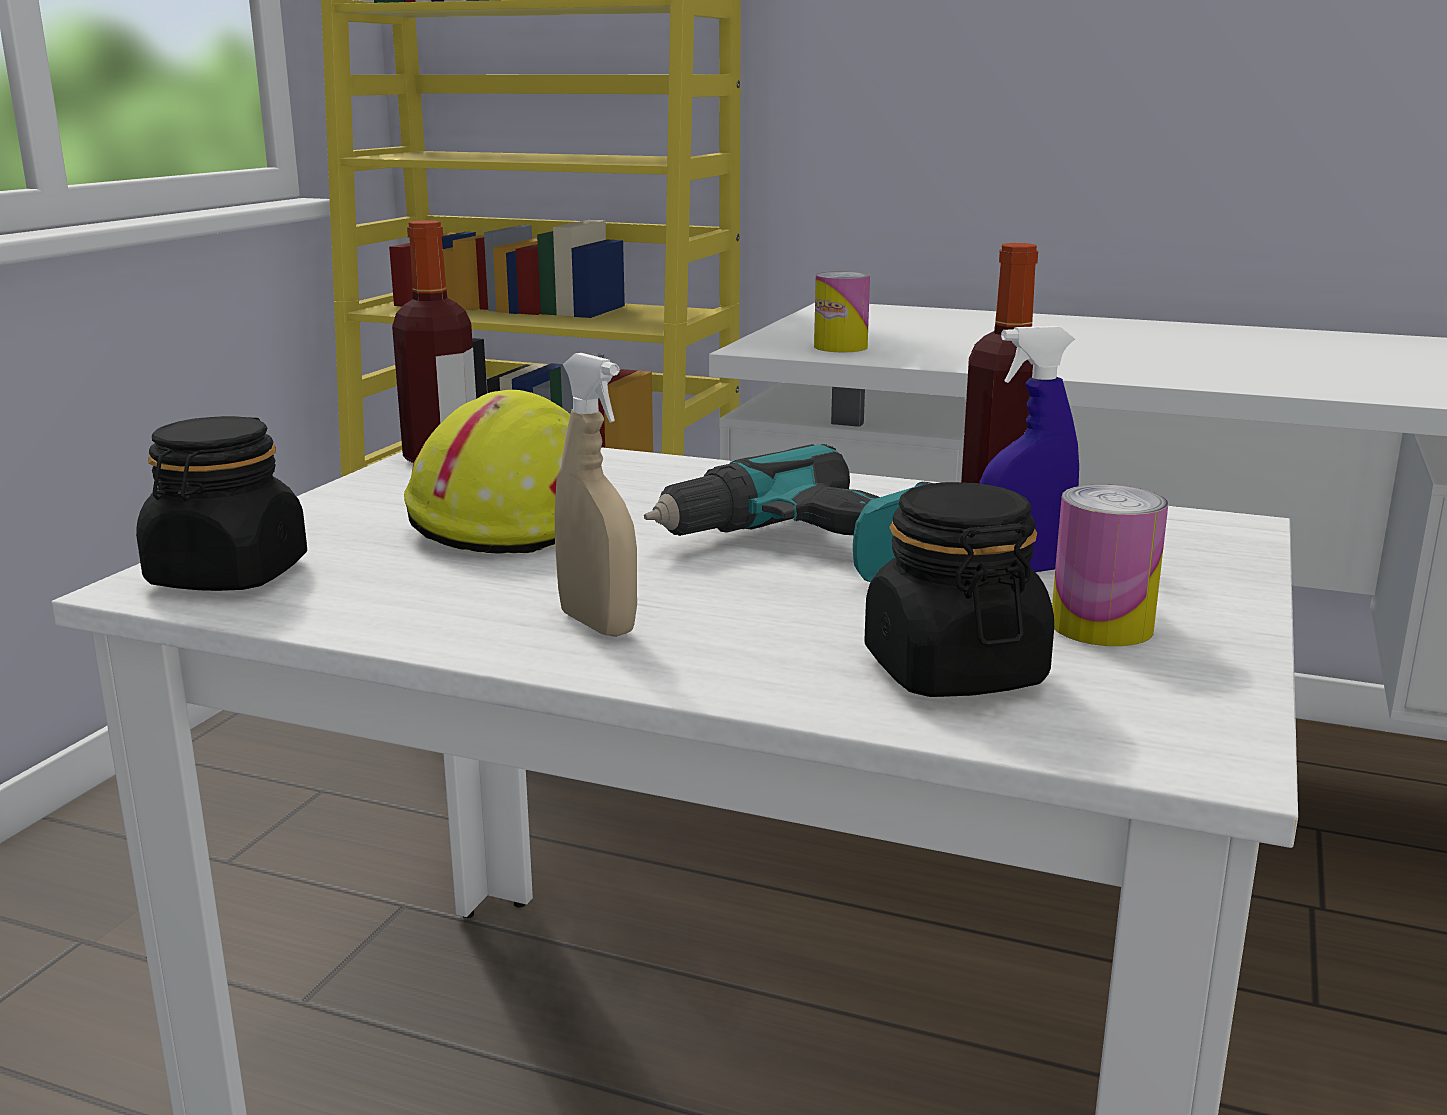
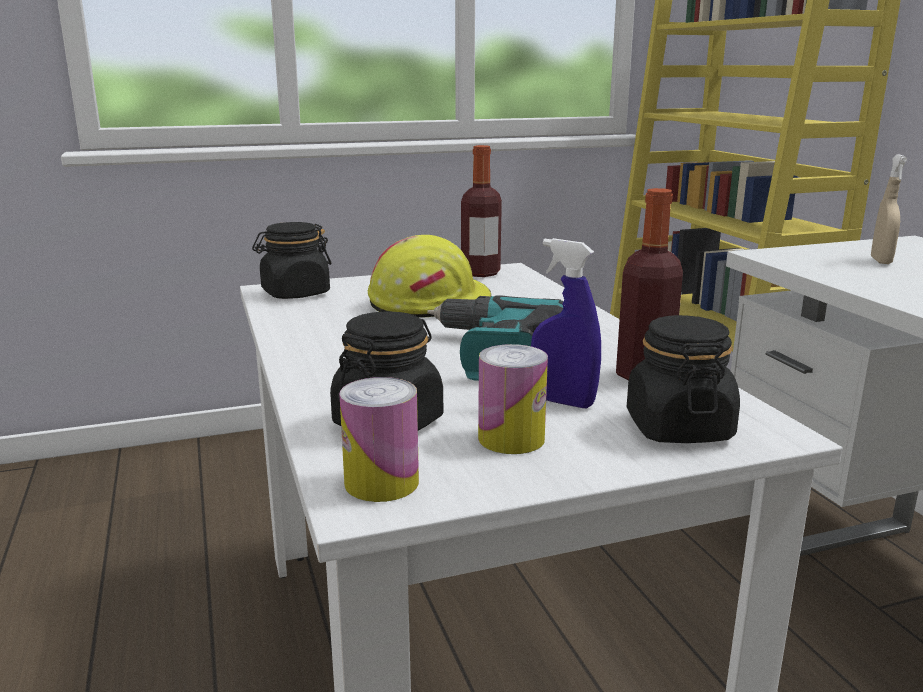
camera: 50 degrees right, 0 degrees up
(597, 624) = (336, 350): beige spray bottle -> beige spray bottle (881, 261)
(840, 347) = (822, 263): can -> can (381, 482)
(1170, 552) = (678, 428): none -> black jar

